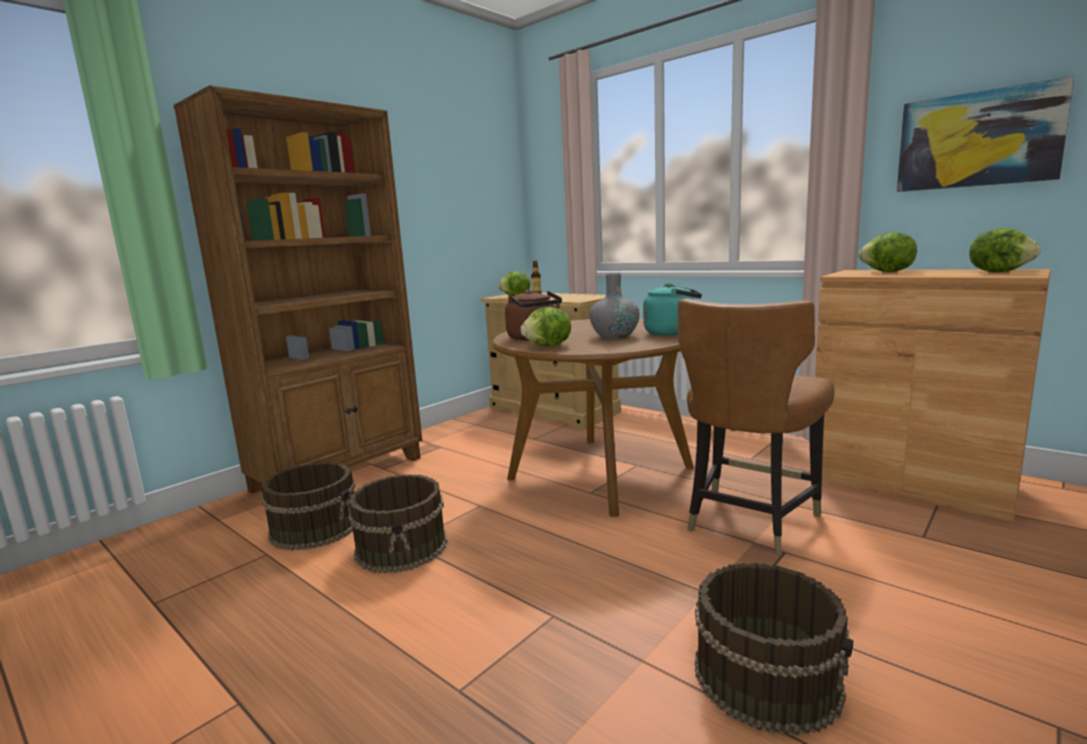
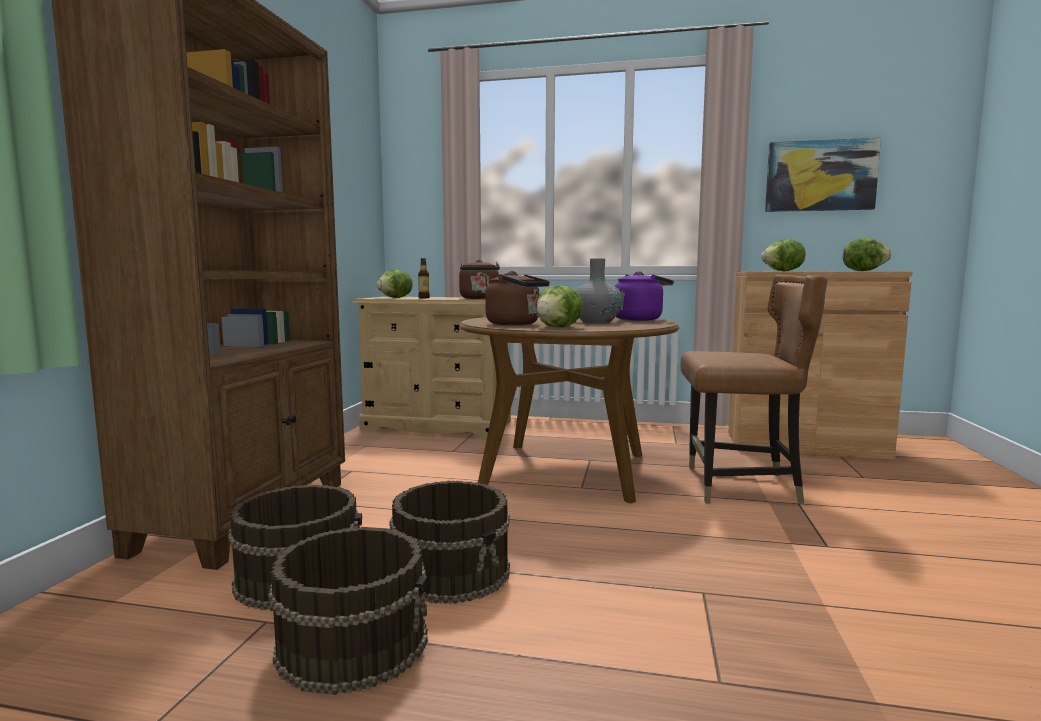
camera: 30 degrees left, 5 degrees down
(576, 299) = (480, 298): none -> brown kettle
(673, 332) = (639, 319): turquoise kettle -> purple kettle
(748, 520) = (741, 486): brown chair -> brown chair turned 90 degrees counterclockwise
(767, 676) = (917, 589): brown bucket -> brown bucket (354, 643)

